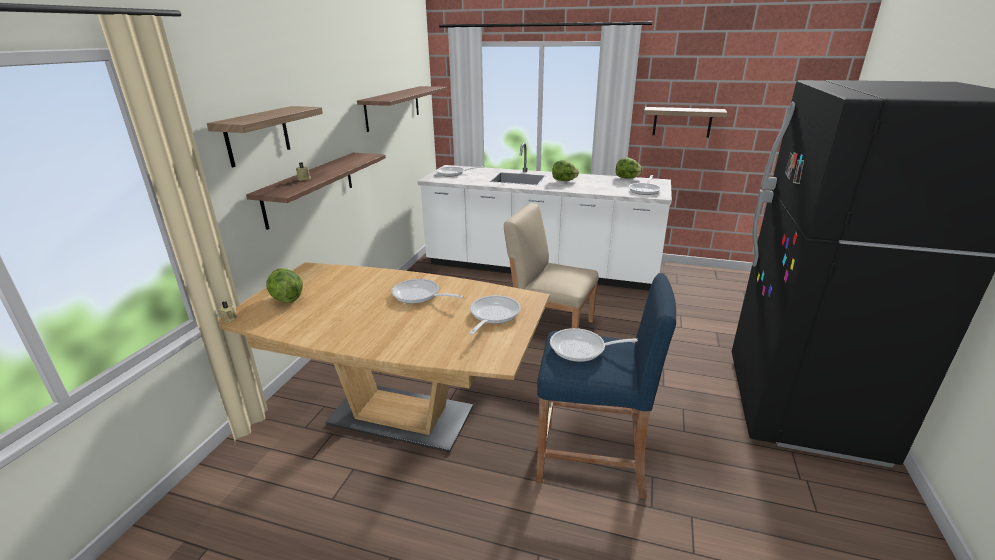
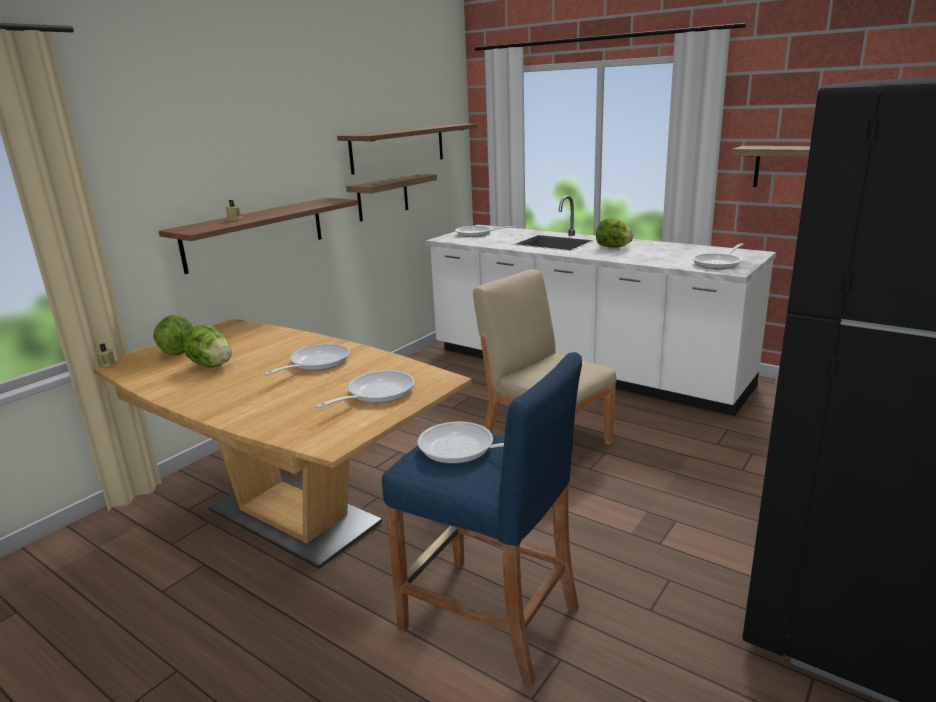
camera: 20 degrees right, 5 degrees down
(257, 136) = (181, 167): shelf -> shelf (382, 197)
(419, 295) = (315, 363): frying pan -> frying pan turned 75 degrees clockwise
(627, 178) = (708, 248): lettuce -> lettuce (212, 365)

